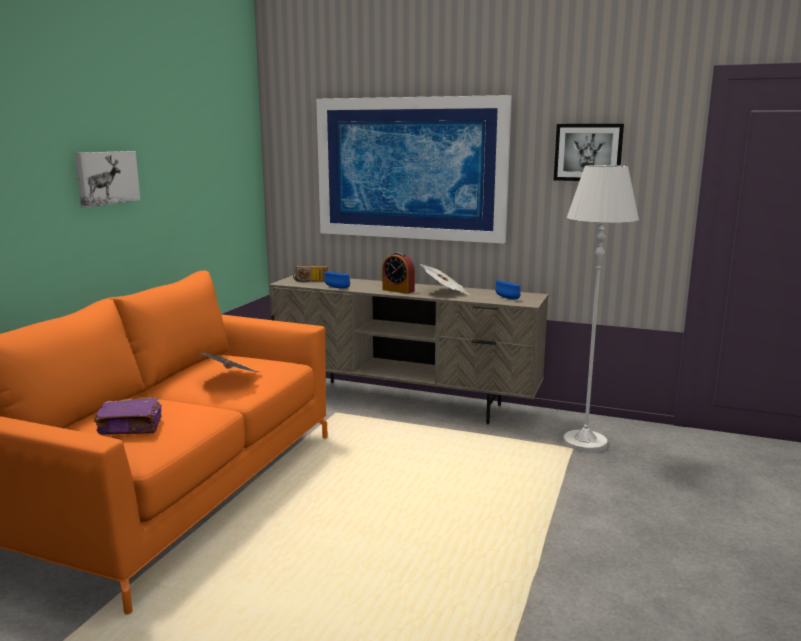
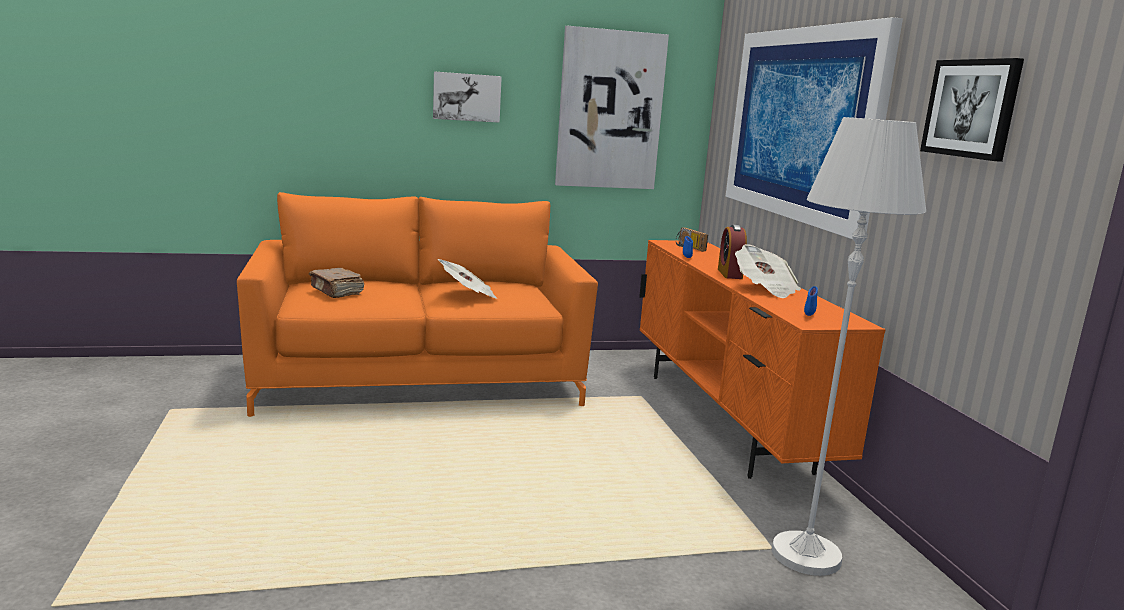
camera: 55 degrees right, 0 degrees up
(131, 427) = (336, 291): purple book -> brown book
(208, 173) = (610, 110): none -> picture
(405, 402) = (725, 421): beige tv stand -> orange tv stand

